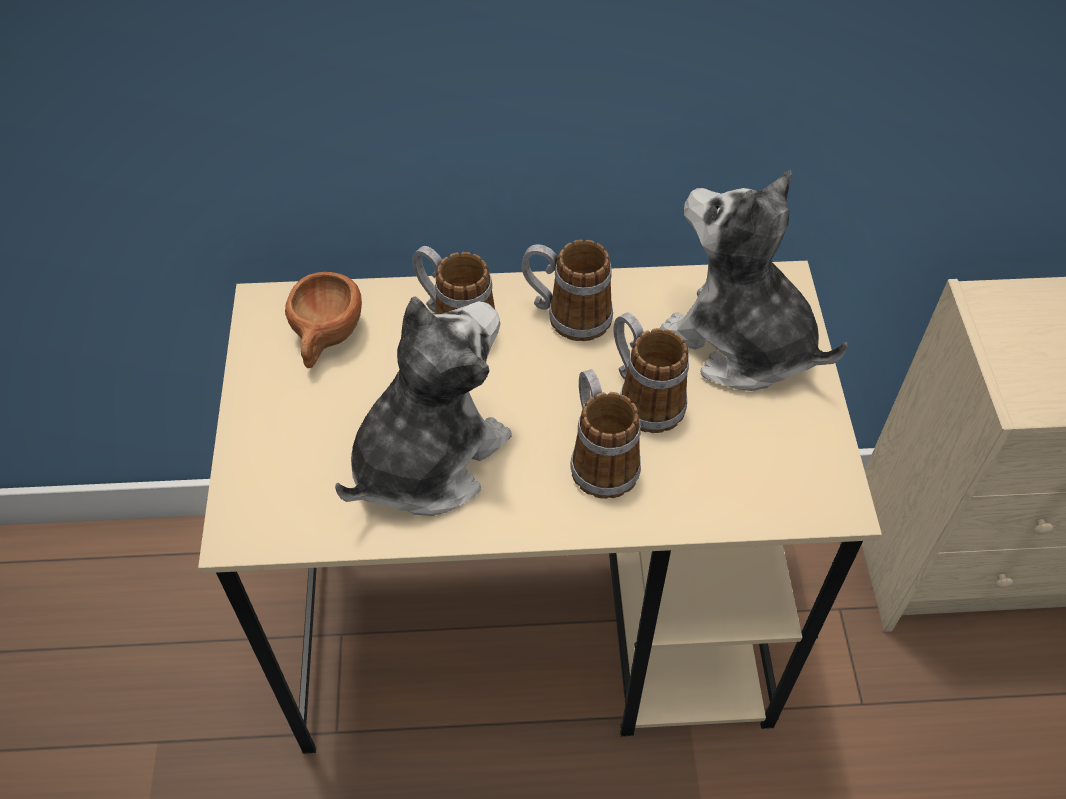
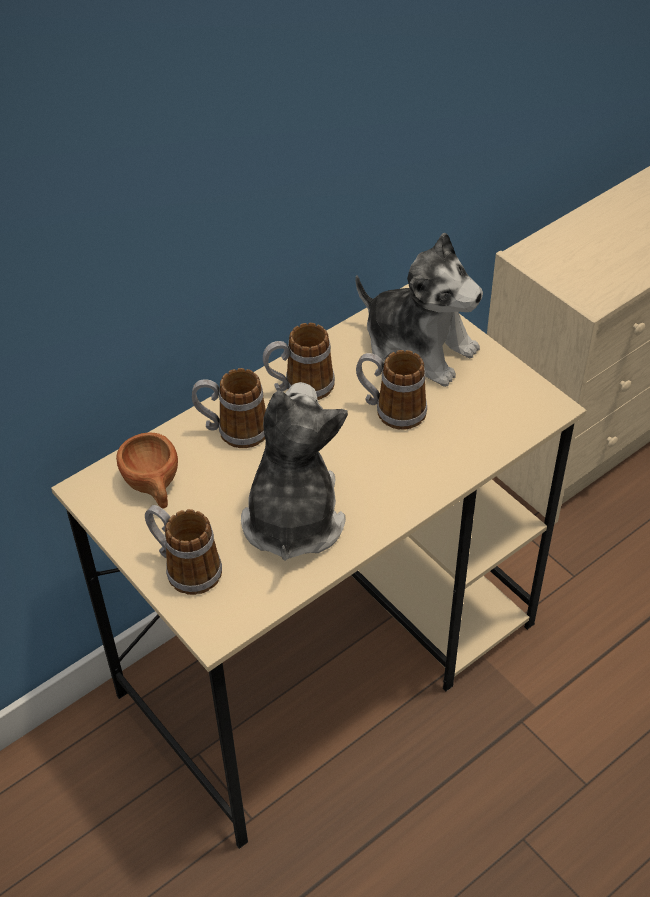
camera: 35 degrees left, 5 degrees down
(599, 458) = (397, 458): mug -> mug (185, 568)
(740, 342) = (419, 348): plush toy -> plush toy turned 150 degrees counterclockwise

